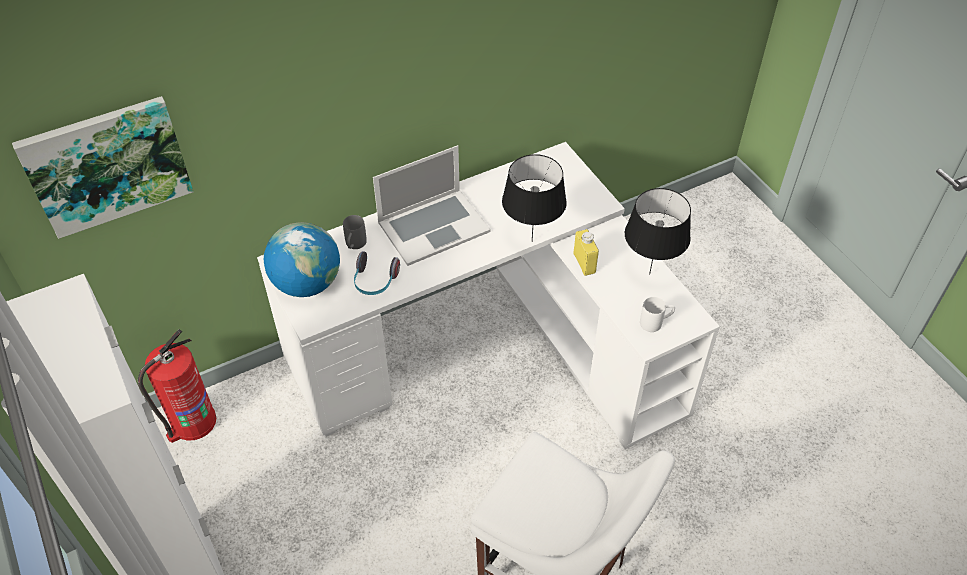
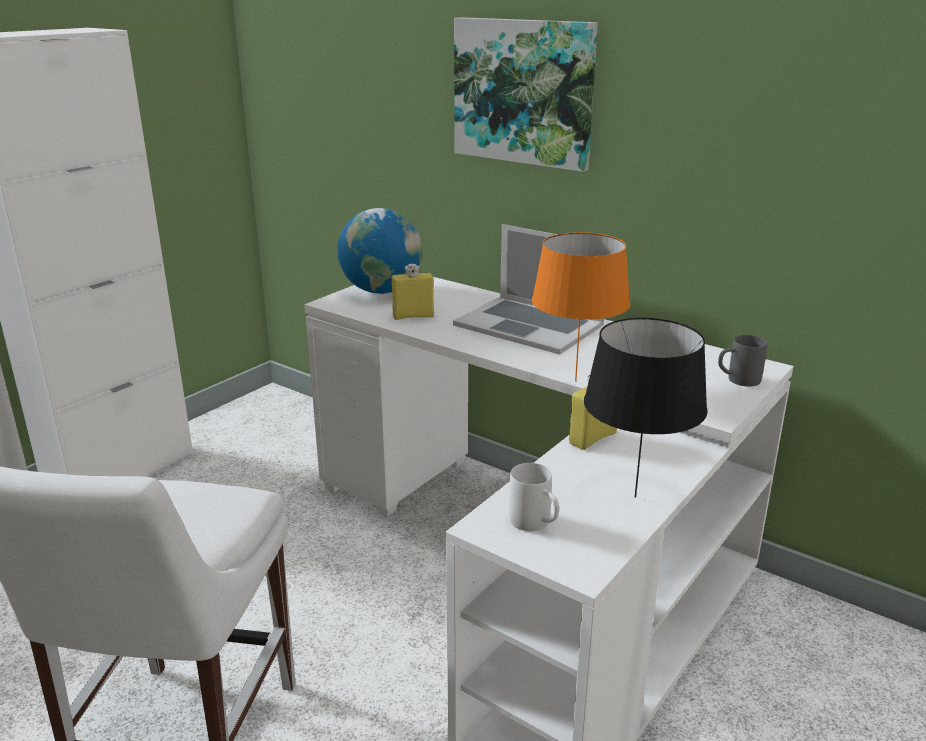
camera: 65 degrees right, 25 degrees down
(107, 165) = (314, 74): picture -> picture (524, 92)
(192, 422) = (301, 415): fire extinguisher -> none
(354, 245) = (455, 298): grey mug -> grey mug (737, 380)
(375, 282) = (413, 316): headphones -> yellow bottle
(531, 241) = (574, 381): black table lamp -> orange table lamp

